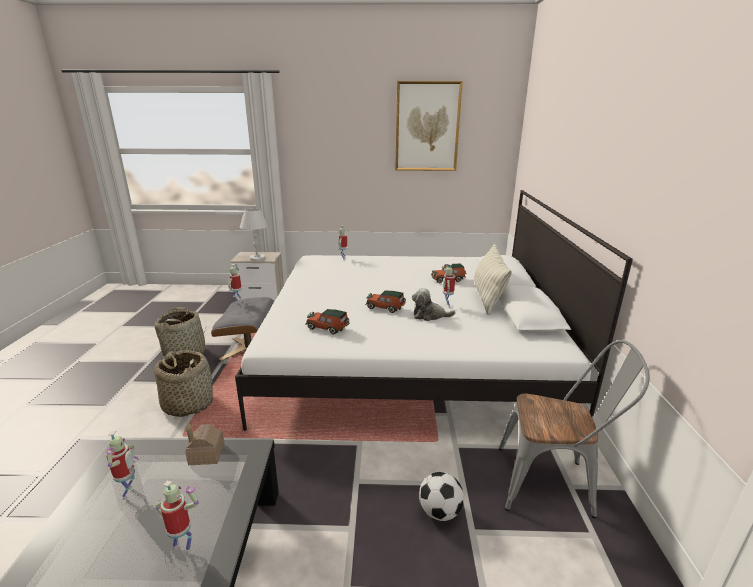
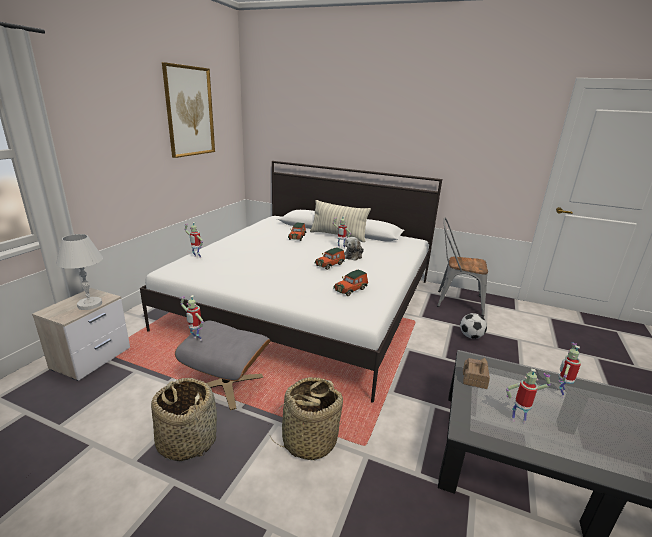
camera: 70 degrees left, 0 degrees up
(553, 483) = (454, 301): grey chair -> grey chair turned 105 degrees counterclockwise

